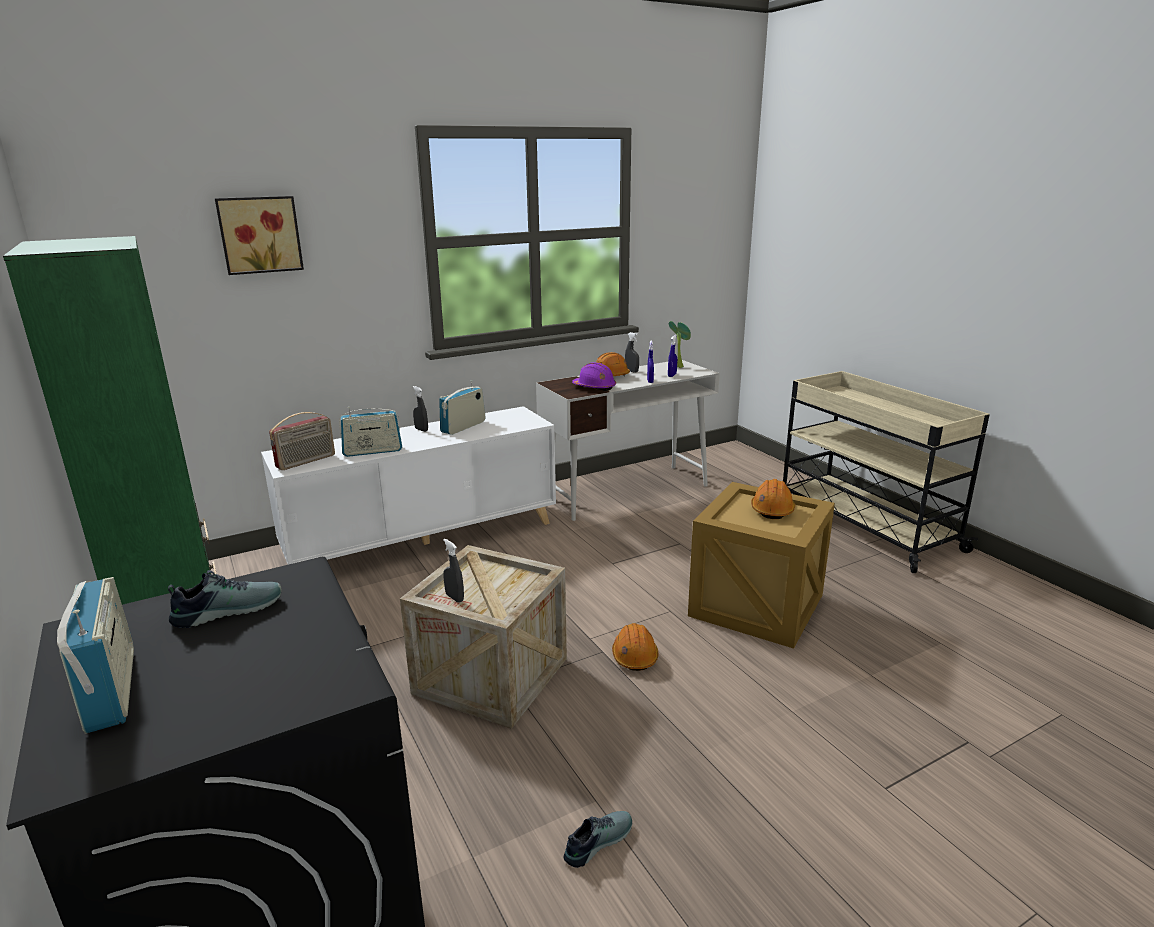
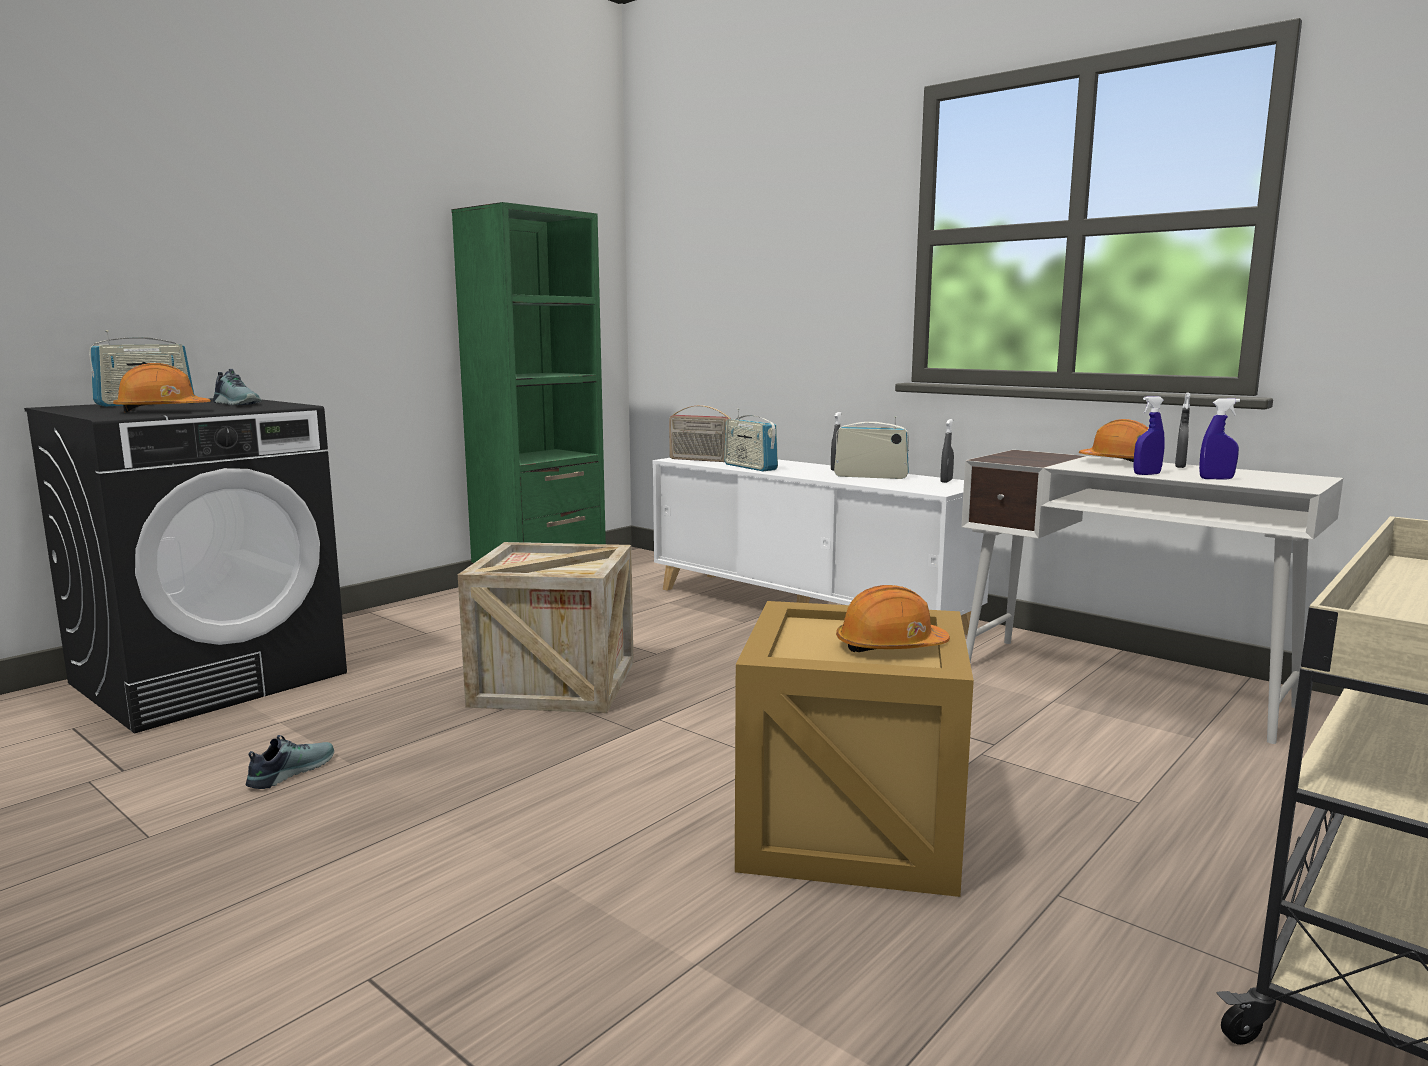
camera: 70 degrees right, 10 degrees down
(260, 234) = (761, 229): picture -> none
(454, 598) = (525, 560): grey spray bottle -> grey spray bottle (946, 481)
(594, 387) = (1046, 462): purple hard hat -> none
(596, 841) = (289, 772): shoe -> shoe turned 90 degrees counterclockwise
(634, 656) = (635, 749): orange hard hat -> orange hard hat (162, 411)
(679, 366) = (1286, 478): potted plant -> none

